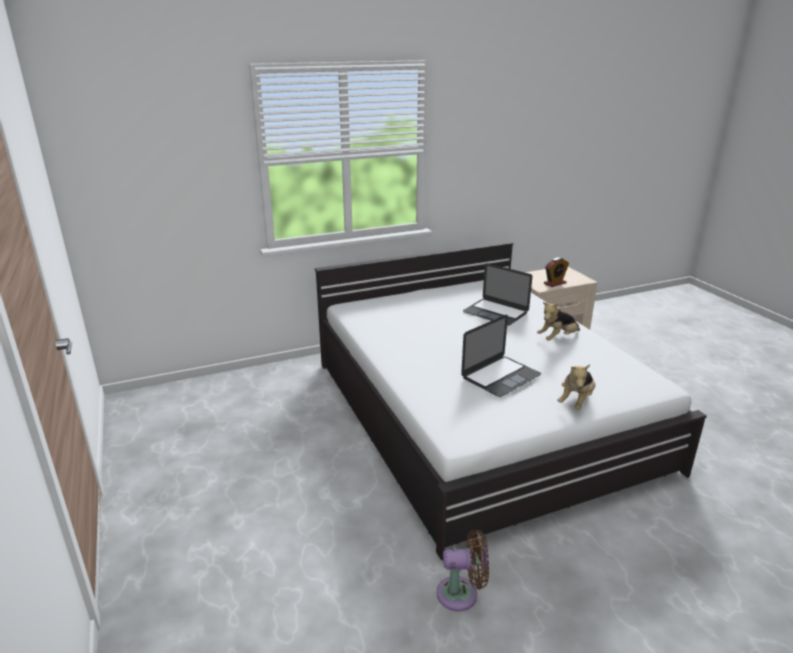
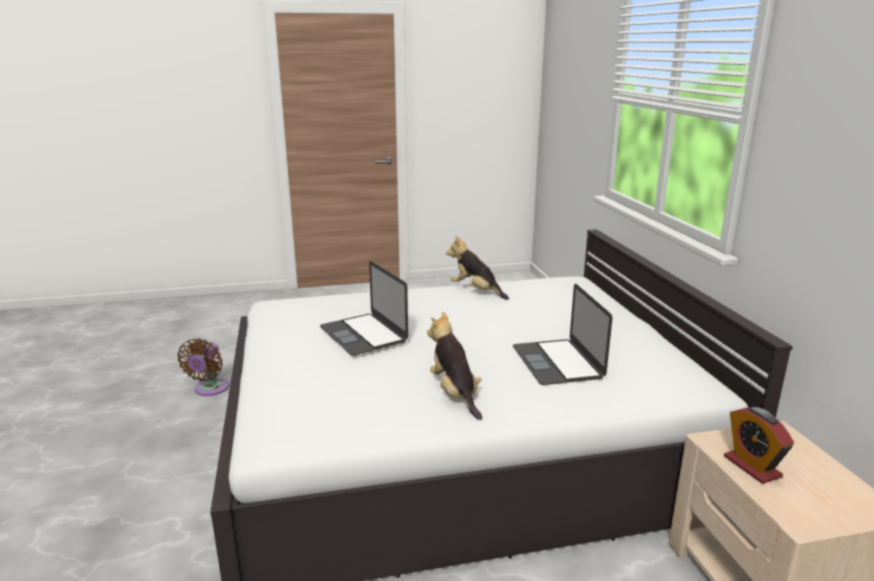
camera: 100 degrees right, 5 degrees down
(495, 312) = (557, 362): laptop -> laptop turned 60 degrees counterclockwise
(576, 401) = (284, 369): plush toy -> plush toy (476, 291)

